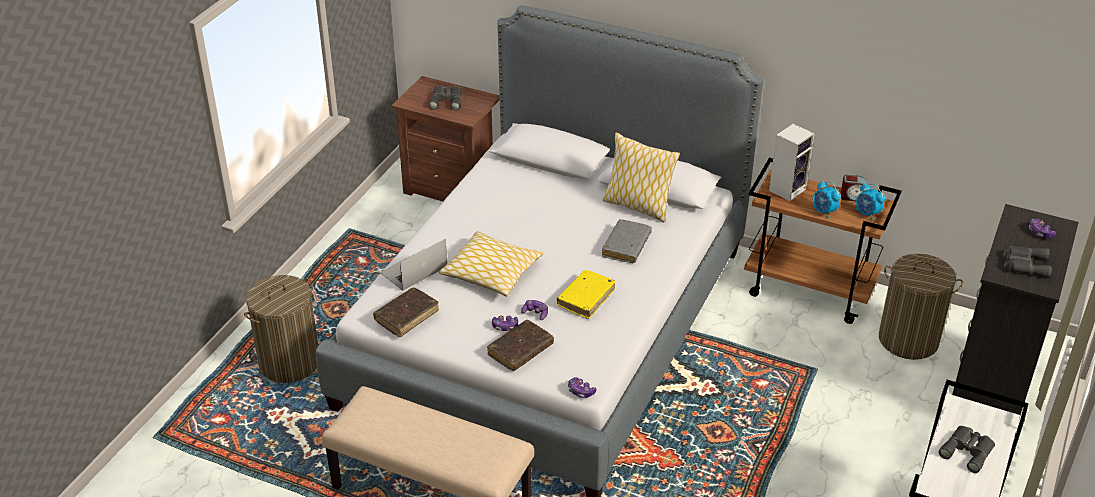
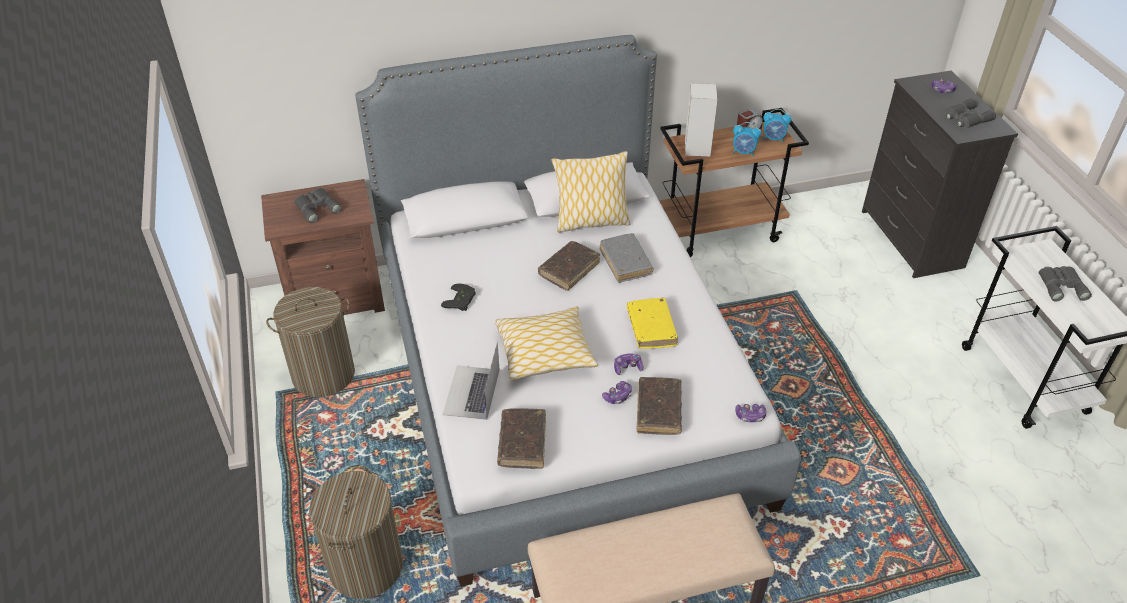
camera: 40 degrees left, 5 degrees up
(478, 211) = (461, 300): none -> black game controller
(578, 230) = (569, 270): none -> brown book
(908, 340) = (824, 232): laundry basket -> laundry basket (323, 374)

